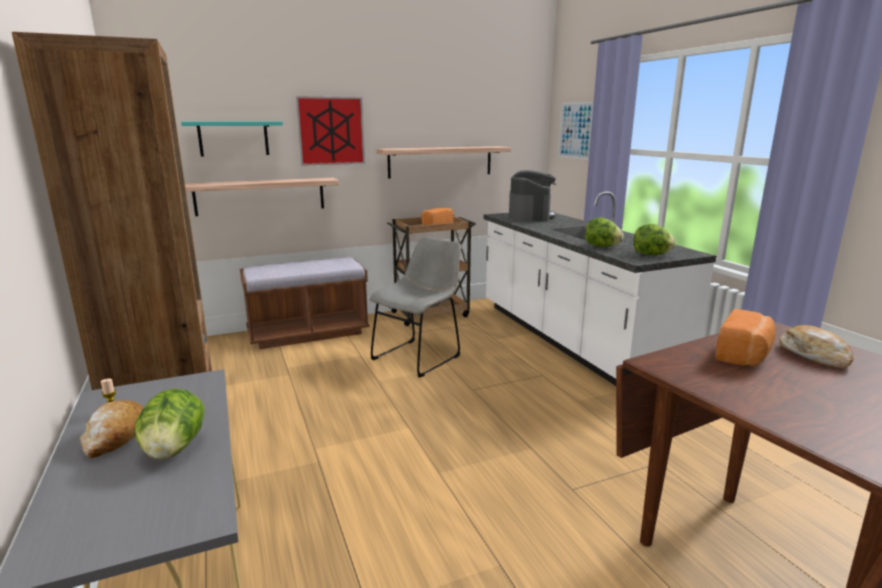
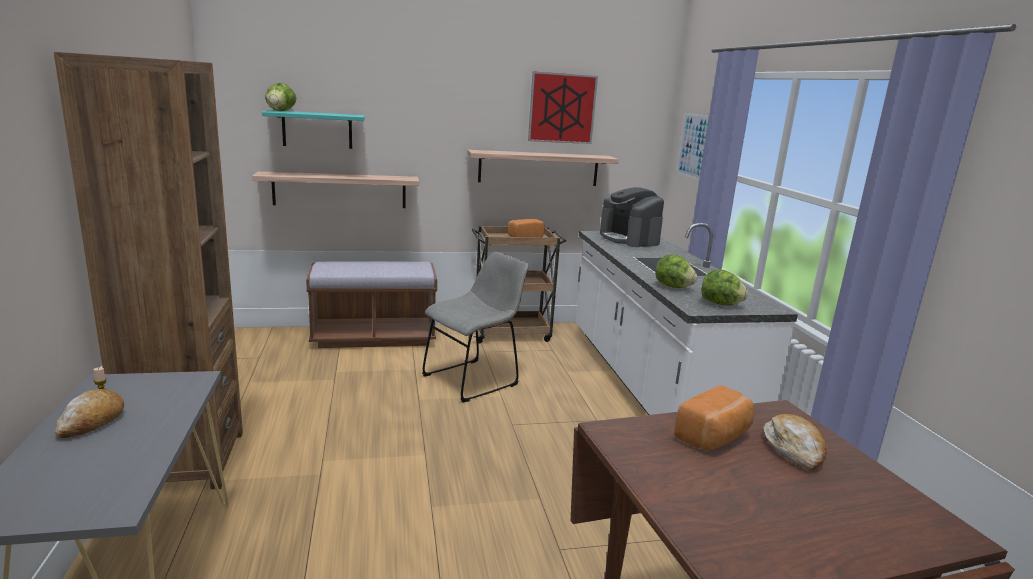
camera: 10 degrees right, 0 degrees up
(174, 449) = (131, 442): lettuce -> lettuce (280, 111)
(331, 131) = (419, 128): picture -> picture (562, 108)
(530, 216) = (629, 239): coffee machine -> coffee machine turned 135 degrees clockwise

